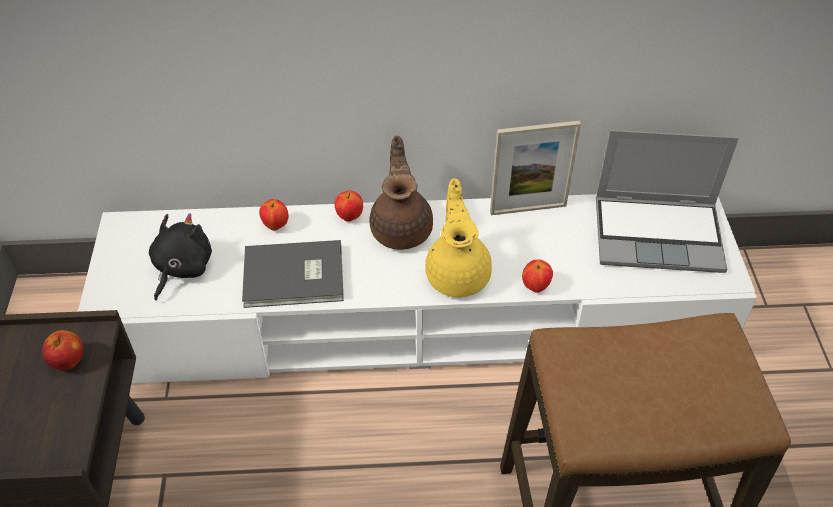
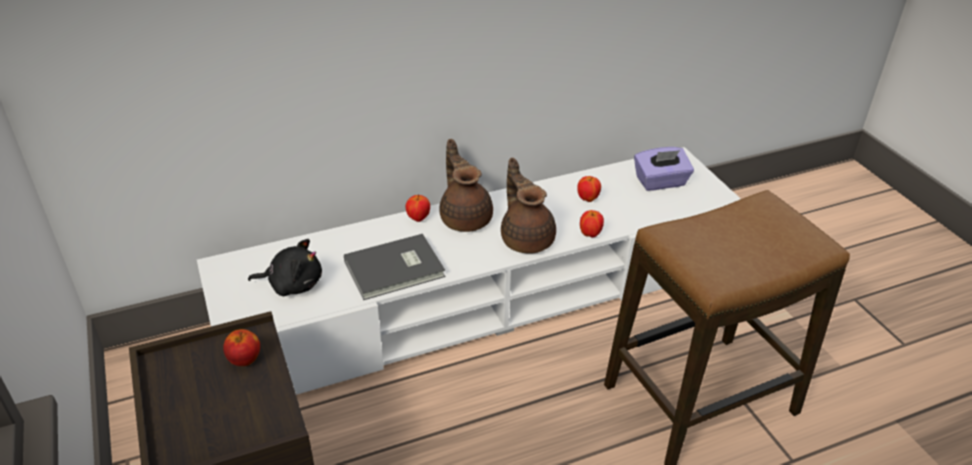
camera: 20 degrees left, 10 degrees down
(181, 268) = (292, 284): black plush toy -> black plush toy turned 90 degrees clockwise
(275, 225) = (359, 237): apple -> apple (587, 199)
(458, 273) = (526, 238): yellow teapot -> brown teapot
(528, 209) = (556, 185): picture frame -> none
(659, 234) = (660, 182): laptop -> purple tissue box

